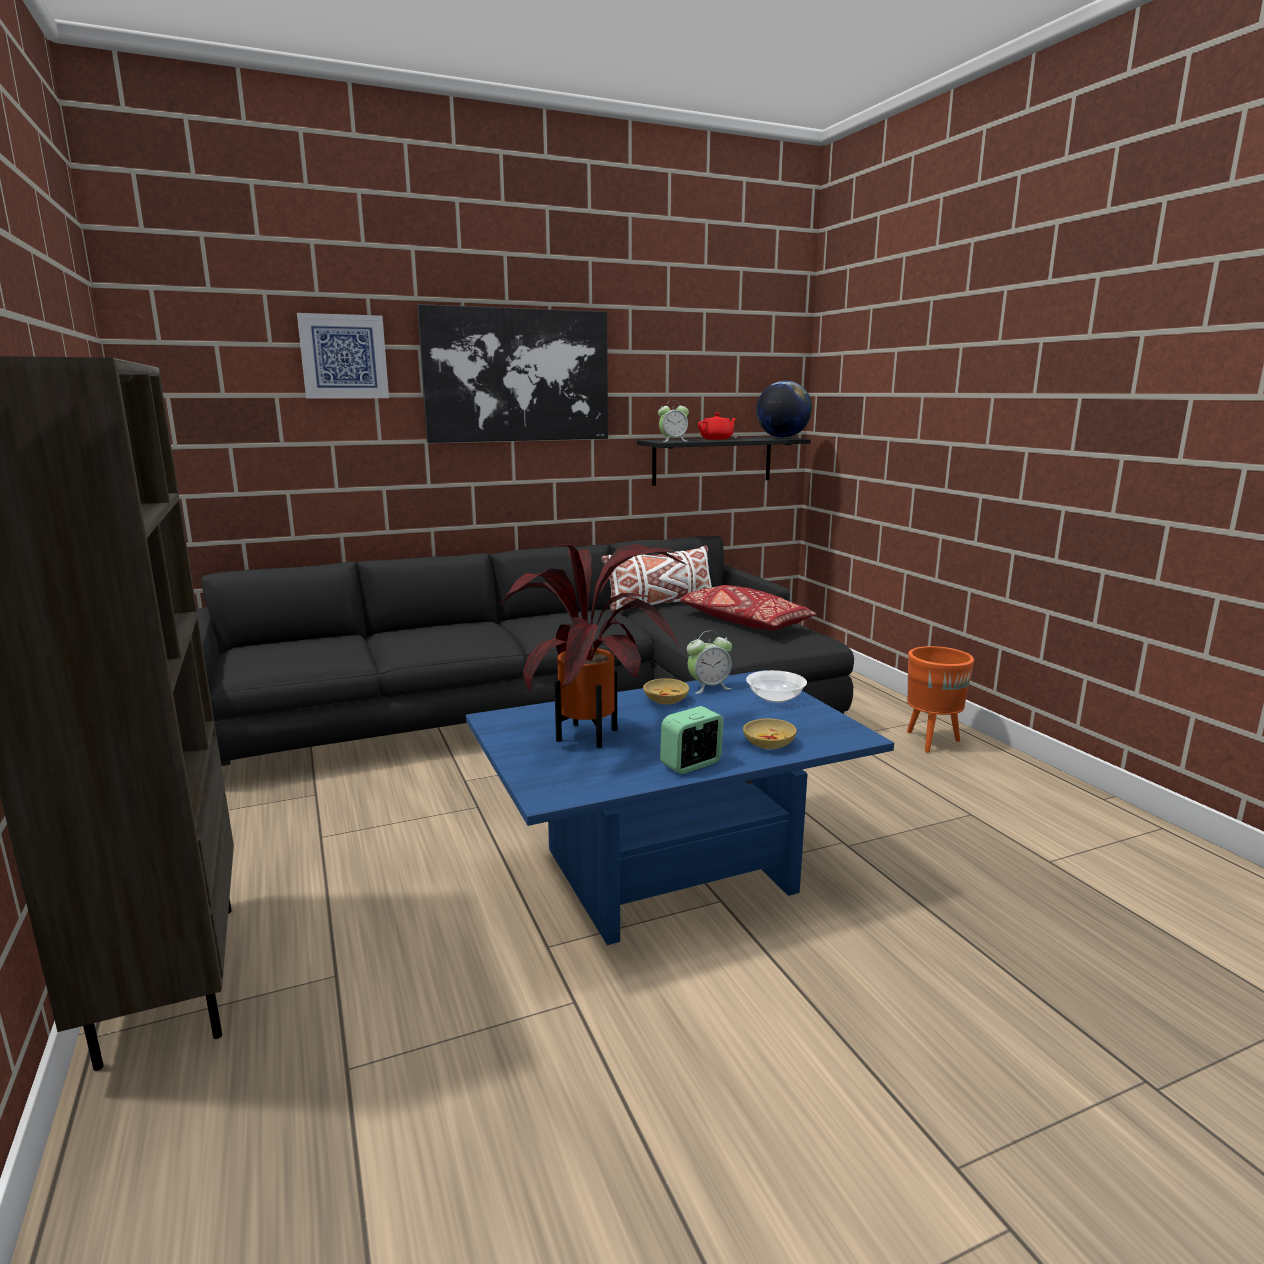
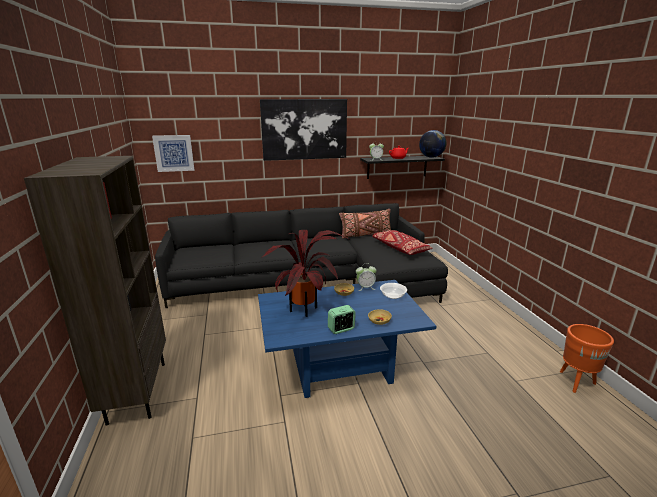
camera: 10 degrees right, 5 degrees up
(344, 357) = (227, 123): picture -> picture (174, 153)
(660, 605) = (365, 235): white pillow -> brown pillow
(930, 742) = (482, 312): orange planter -> orange planter (575, 382)

